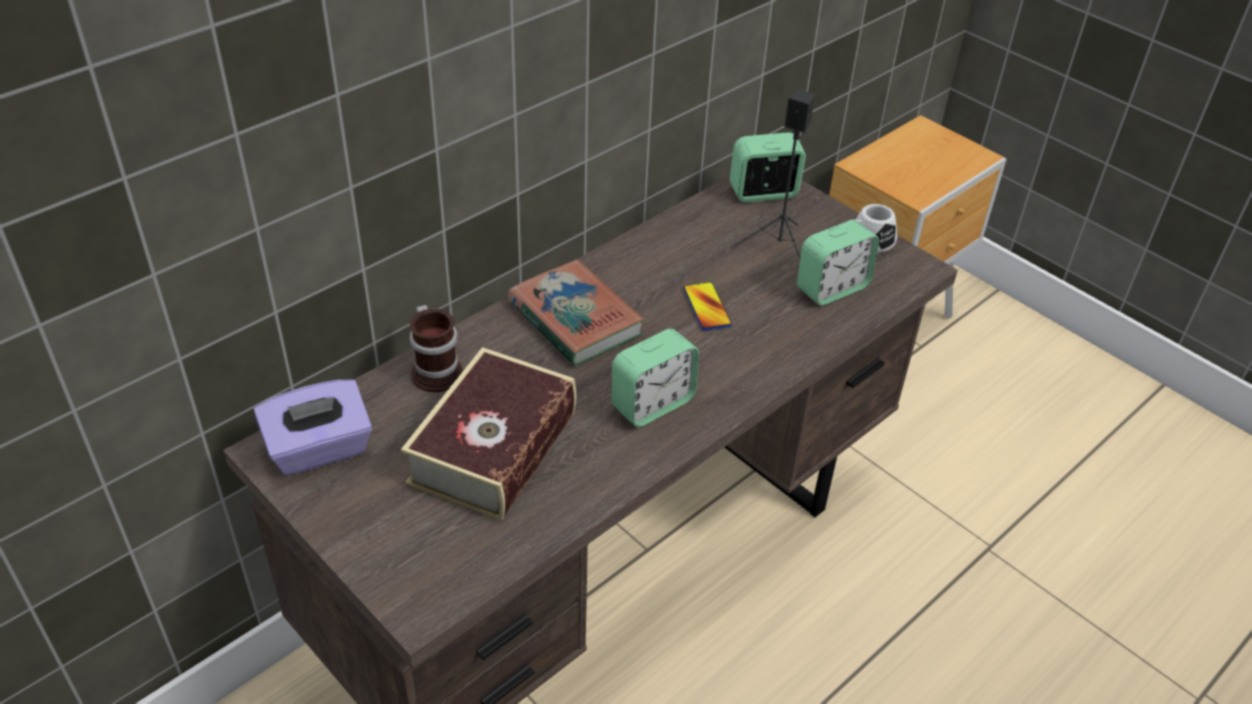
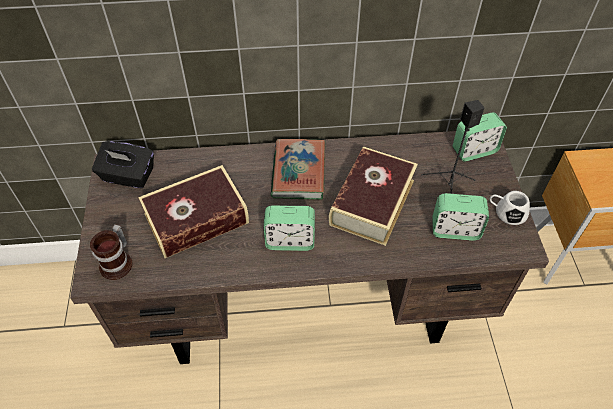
camera: 40 degrees right, 10 degrees up
(320, 450) = (128, 176): purple tissue box -> black tissue box
(438, 369) = (211, 164): mug -> mug (119, 263)
(707, 307) = (372, 202): phone -> book
(763, 193) = (474, 150): alarm clock -> alarm clock turned 135 degrees clockwise

